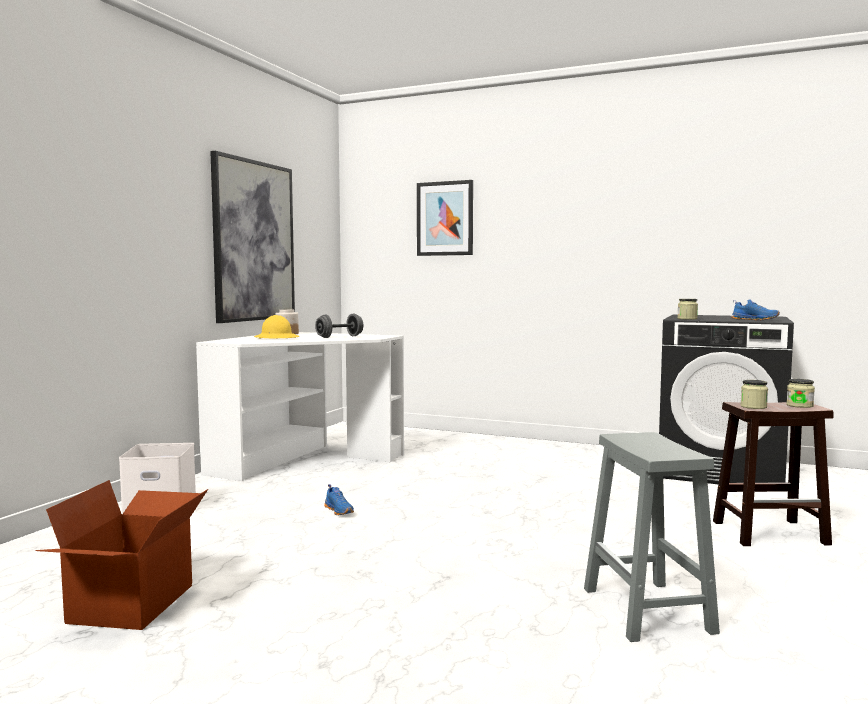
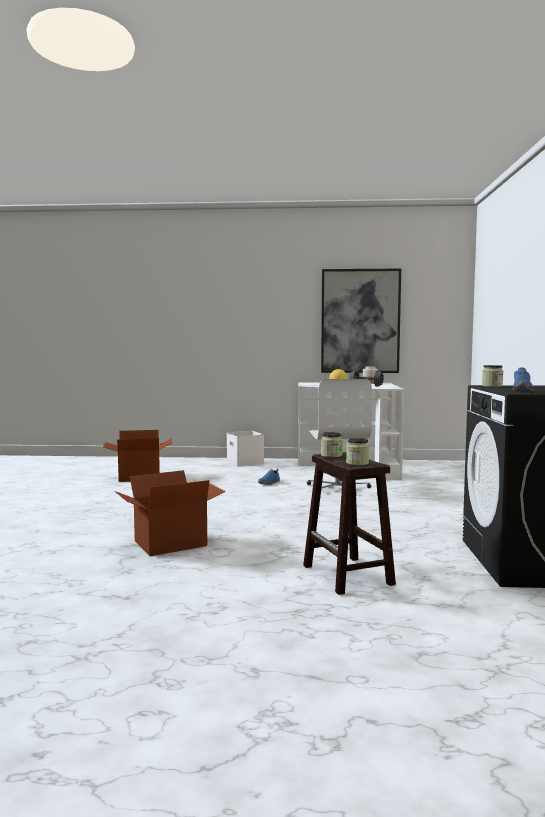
camera: 70 degrees right, 0 degrees up
(414, 484) = (338, 488): none -> white office chair
(445, 218) = (502, 292): picture -> none
(648, 611) = (170, 543): grey stool -> cardboard box

